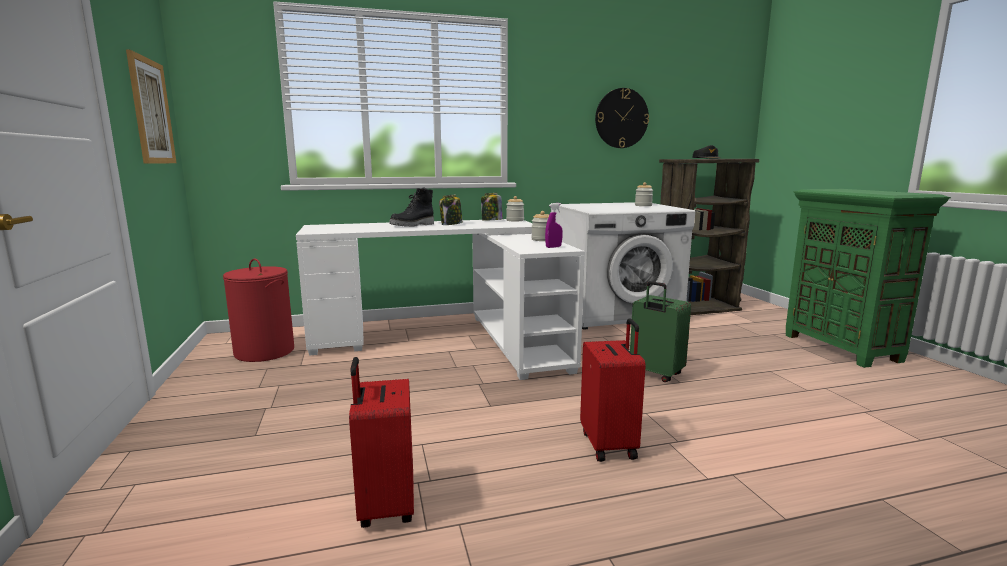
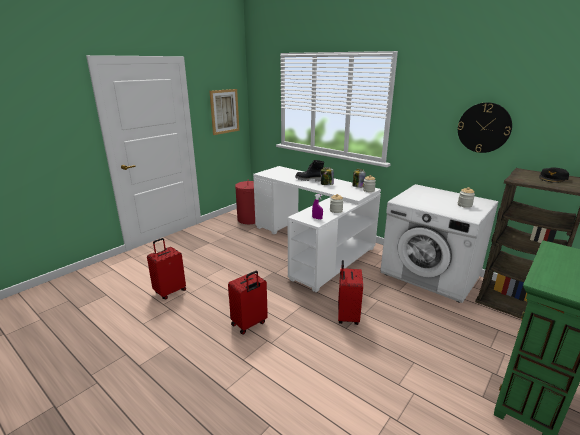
camera: 55 degrees right, 10 degrees up
(655, 374) = (347, 316): green suitcase -> red suitcase

